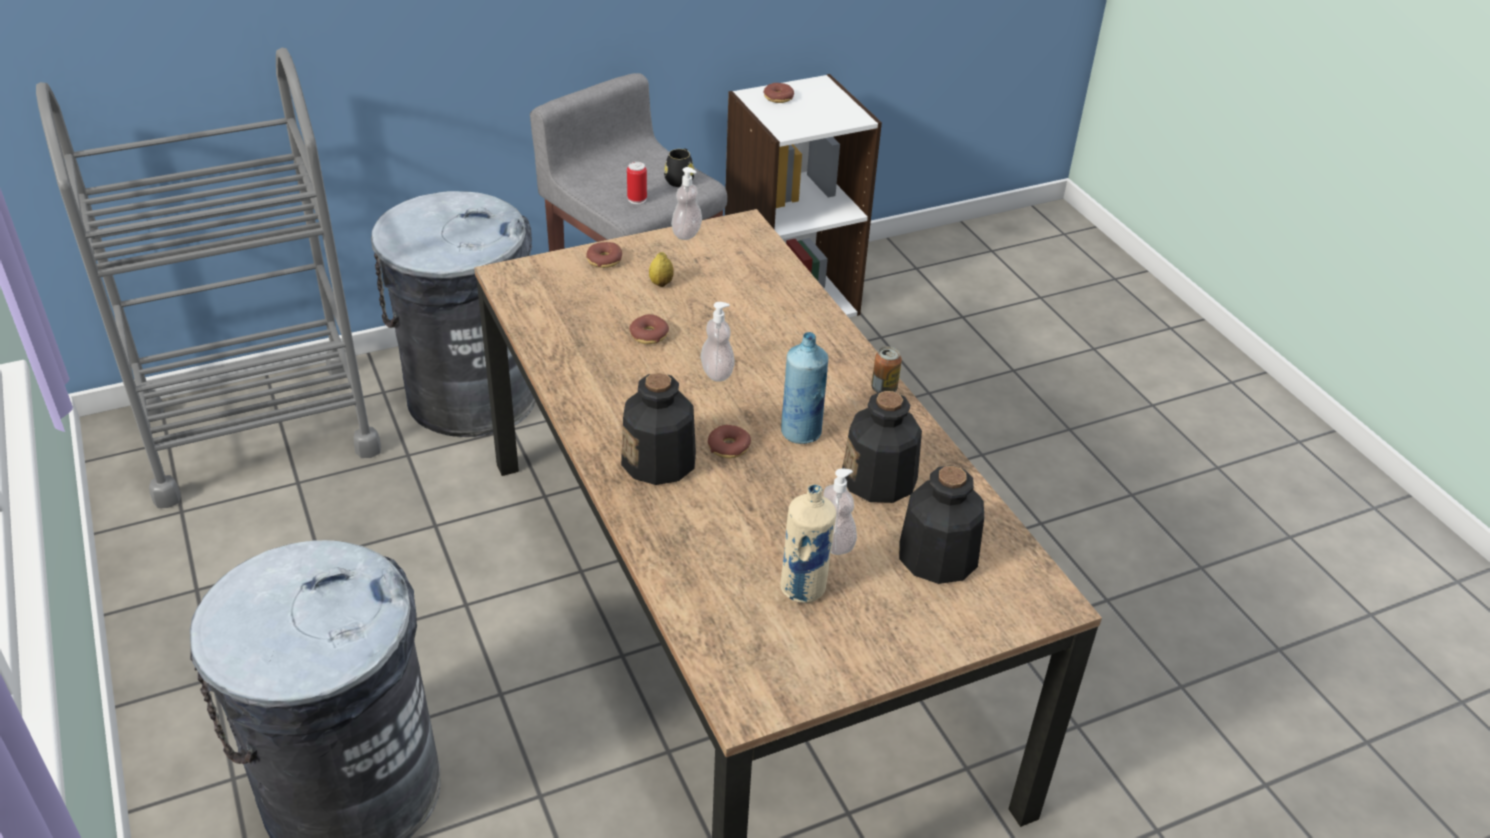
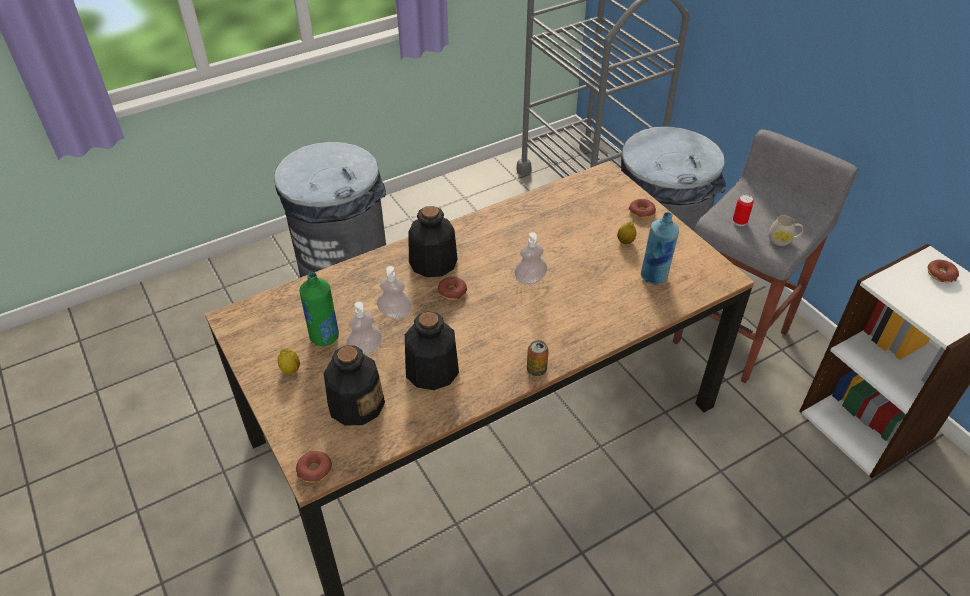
camera: 85 degrees right, 5 degrees up
(649, 335) = (562, 243): donut -> donut (314, 470)
(680, 179) = (782, 240): black mug -> white mug
(686, 233) = (696, 247): soap dispenser -> soap dispenser (395, 313)
(801, 432) = (475, 326): blue bottle -> blue bottle (654, 276)
(804, 588) = (324, 337): beige bottle -> green bottle
(868, 628) = (290, 369): none -> lemon

